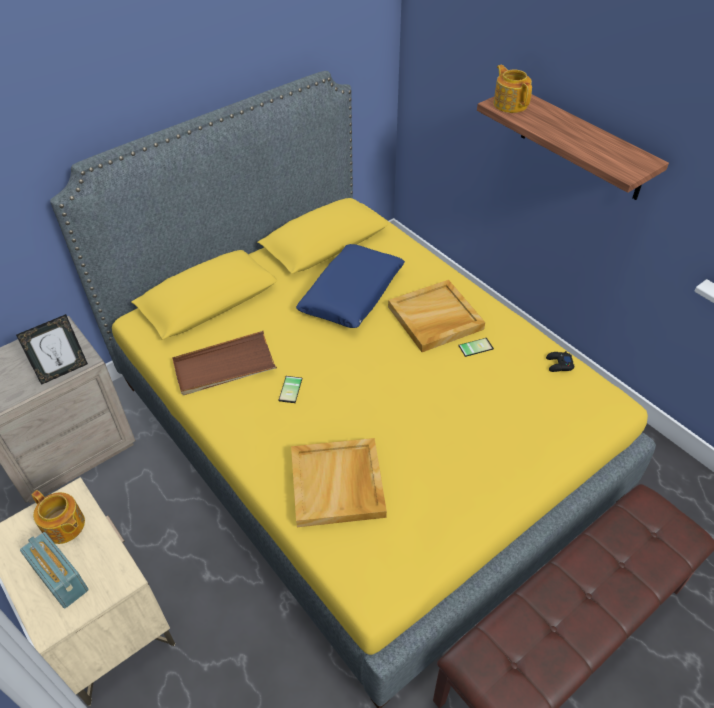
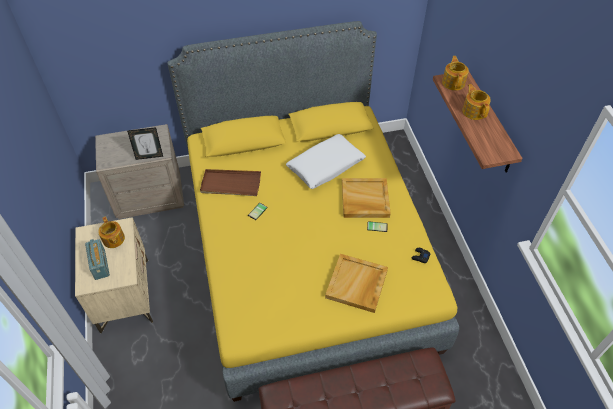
camera: 25 degrees right, 5 degrees up
(338, 485) = (251, 274): beige tray -> beige tray (357, 284)
(352, 294) = (325, 166): blue pillow -> white pillow
(564, 128) = (474, 111): none -> teapot

